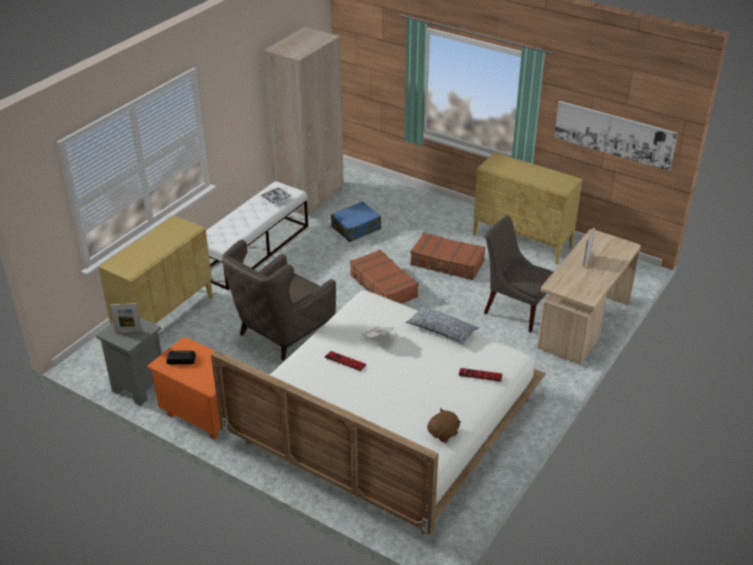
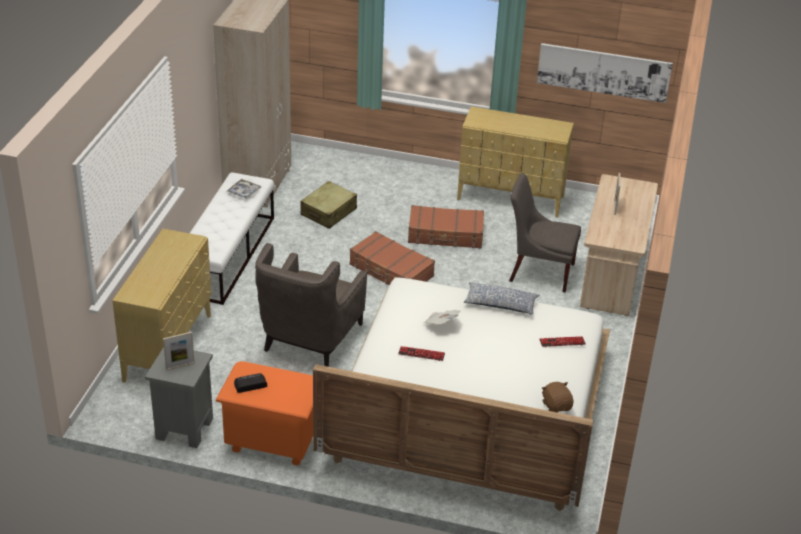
camera: 20 degrees left, 0 degrees up
(356, 228) = (329, 212): blue suitcase -> beige suitcase
(443, 433) = (556, 406): brown plush toy -> brown plush toy turned 45 degrees counterclockwise

